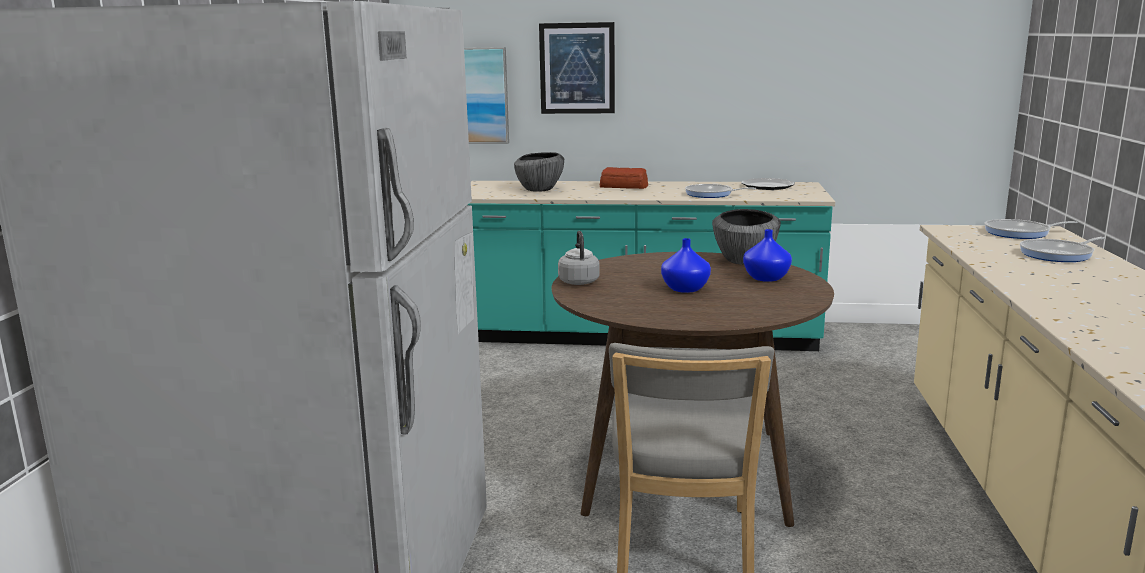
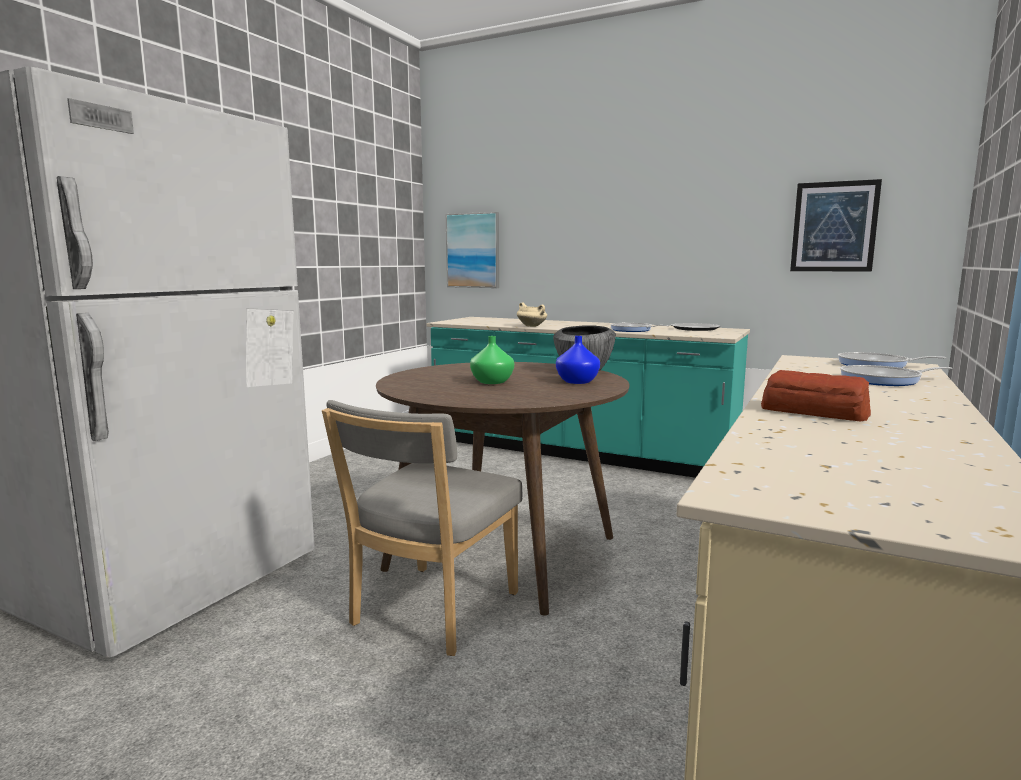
camera: 20 degrees right, 5 degrees down
(539, 190) = (503, 322): bowl -> none
(577, 68) = (550, 228): picture -> picture (834, 227)
(578, 281) = (421, 371): grey kettle -> none
(589, 196) = (532, 326): none -> beige cooking pot
(623, 186) = (573, 323): bread -> bread (813, 411)
(684, 289) = (491, 382): blue vase -> green vase

